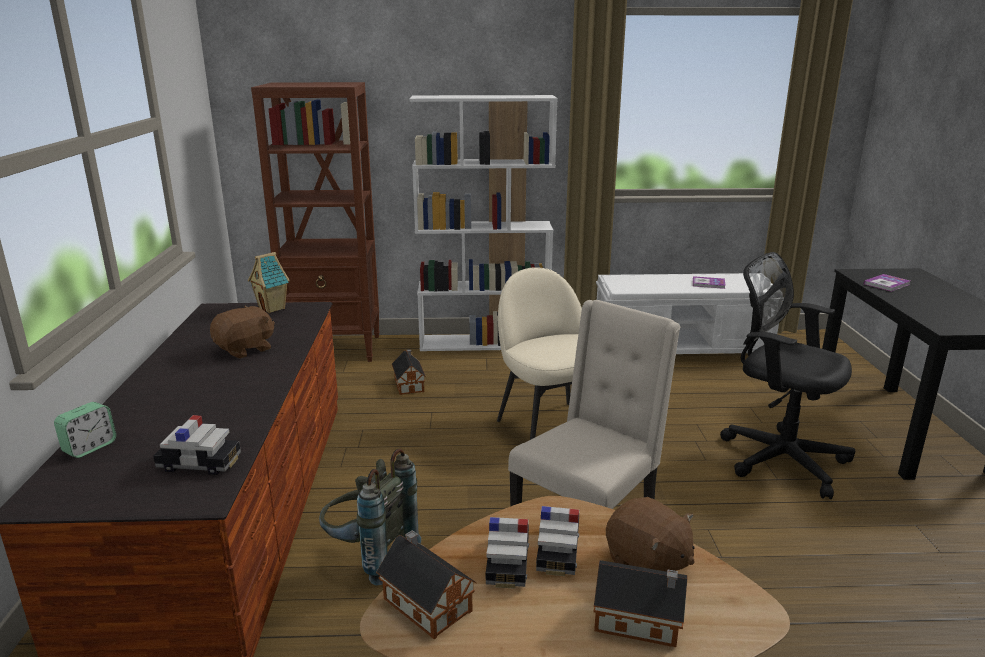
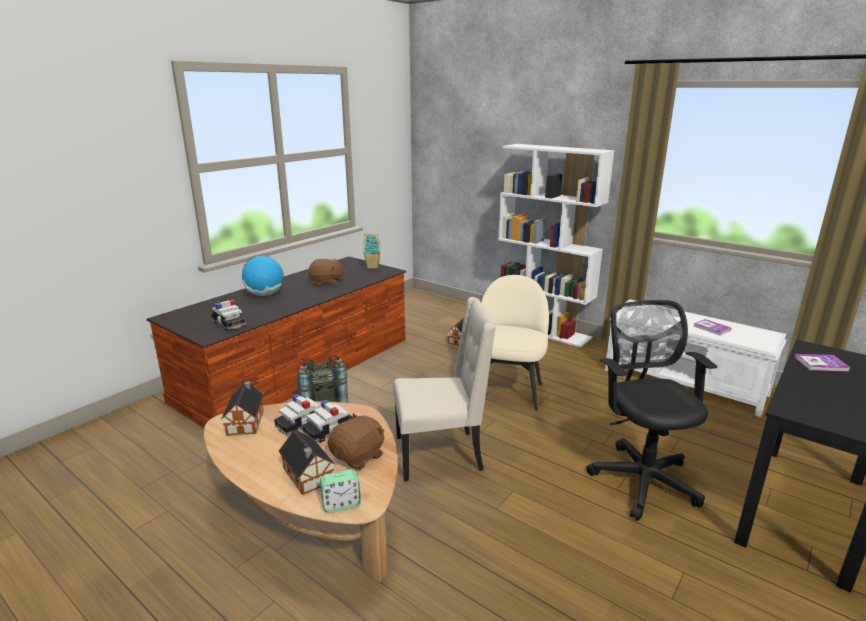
camera: 40 degrees right, 0 degrees up
(90, 447) = (209, 304): alarm clock -> alarm clock (341, 504)
(171, 397) = (265, 294): none -> globe
(335, 349) = (449, 307): brown bookcase -> none
(647, 562) = (358, 456): brown plush toy -> brown plush toy turned 135 degrees counterclockwise

